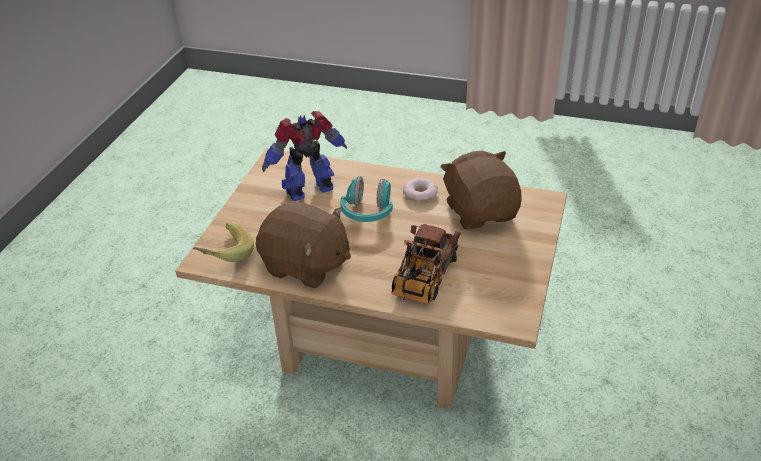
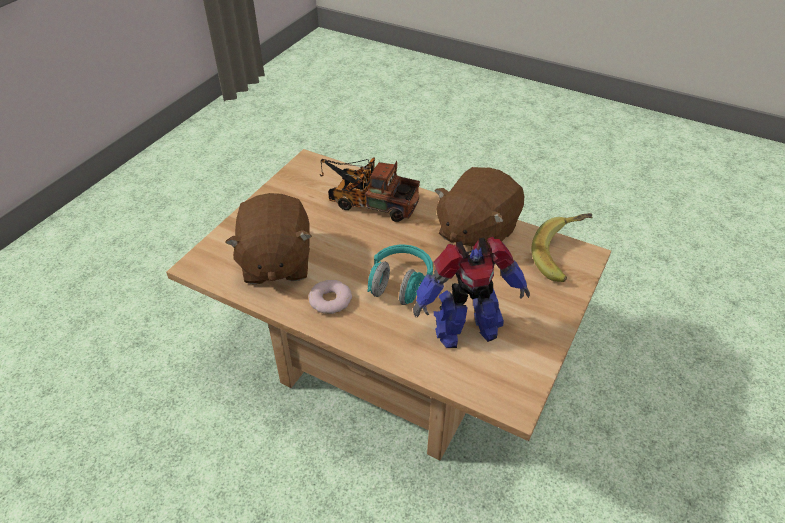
camera: 170 degrees left, 5 degrees up
(306, 266) = (476, 233): brown plush toy -> brown plush toy turned 90 degrees counterclockwise
(423, 280) = (368, 202): toy truck -> toy truck turned 105 degrees counterclockwise

